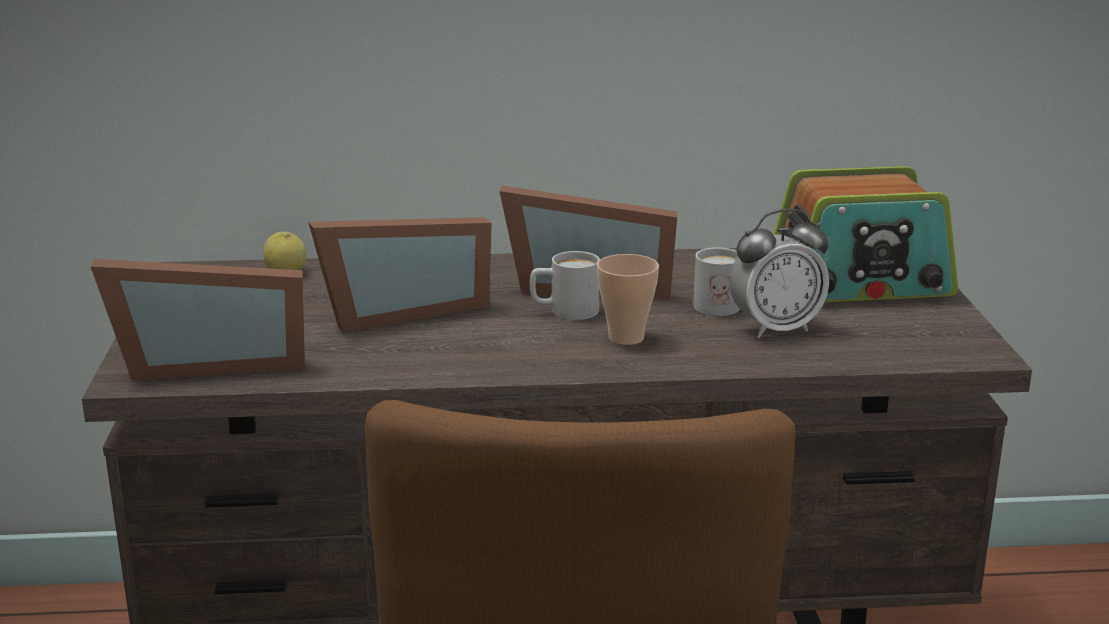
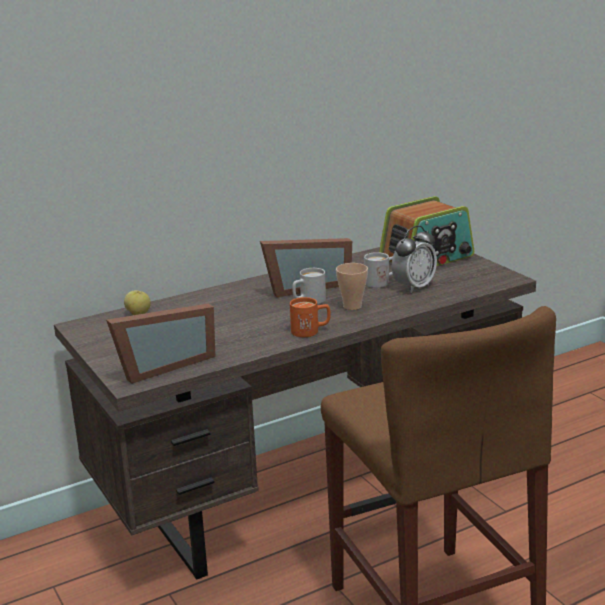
camera: 25 degrees left, 0 degrees up
(400, 311) = (227, 319): picture frame -> none
(504, 364) = (311, 331): none -> orange mug

